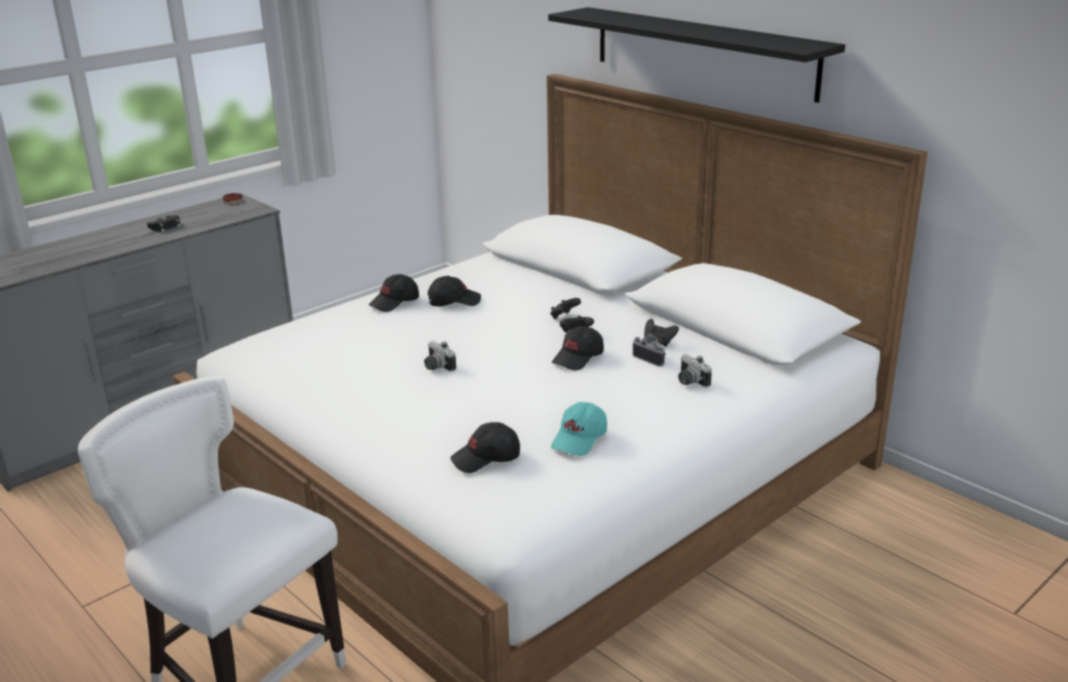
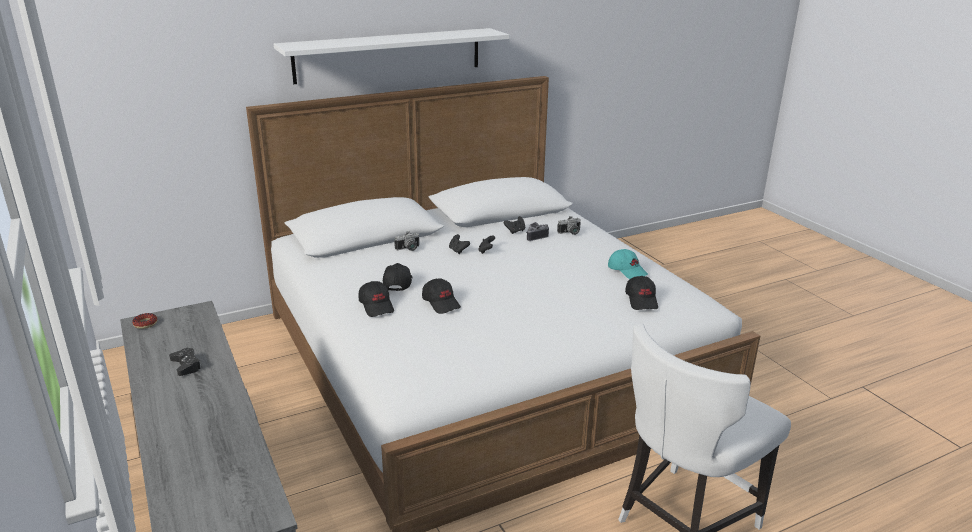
camera: 75 degrees left, 0 degrees up
(436, 367) = (508, 301): camera -> camera (408, 249)
(578, 358) = (523, 256): black cap -> black cap (441, 303)
(702, 52) = (389, 55): black shelf -> white shelf

